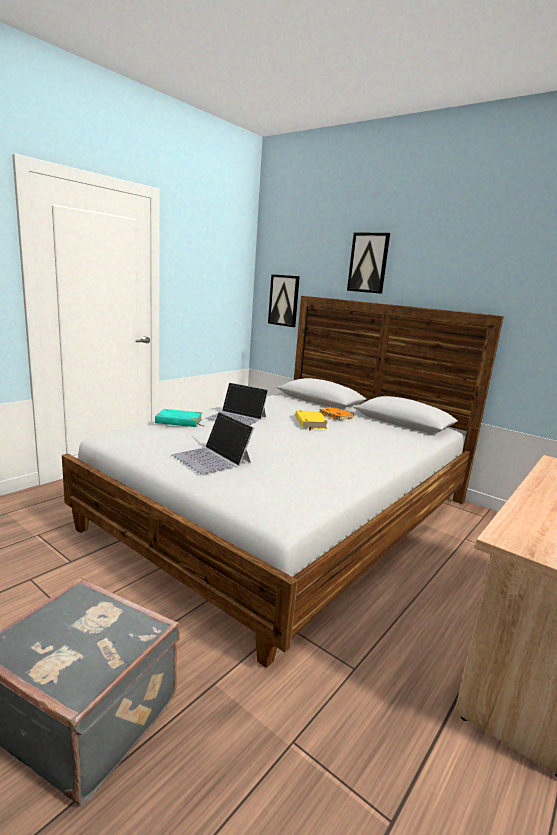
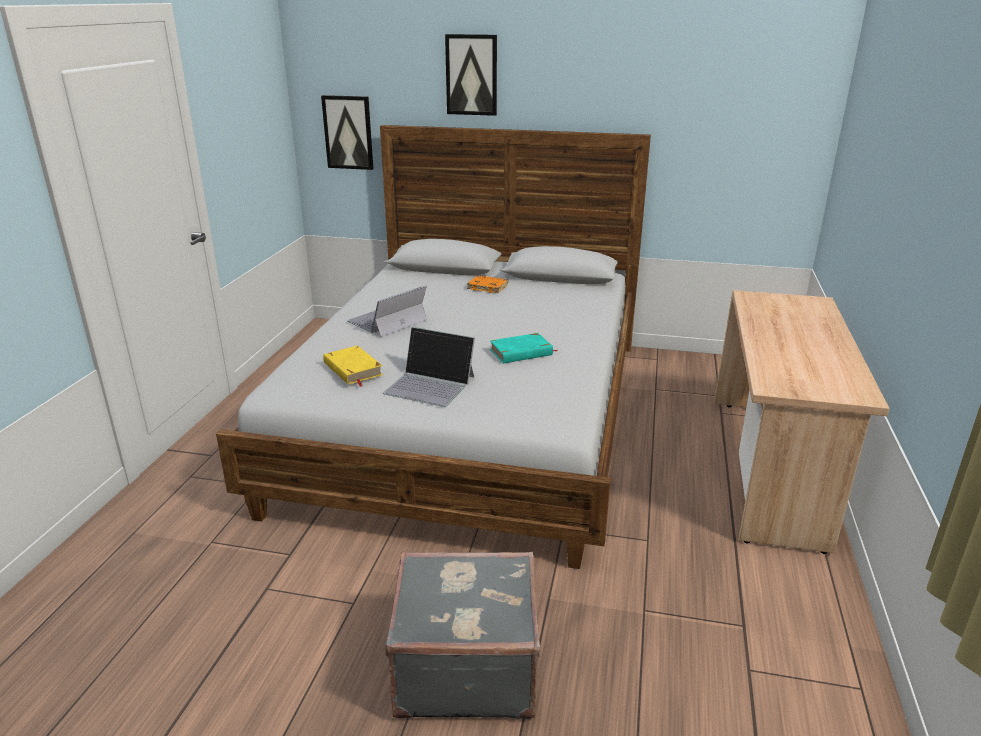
camera: 25 degrees left, 10 degrees up
(179, 421) = (332, 347): turquoise book -> turquoise book (521, 352)
(237, 417) = (387, 321): laptop -> laptop turned 135 degrees clockwise
(310, 422) = (472, 305): yellow book -> yellow book (352, 369)

